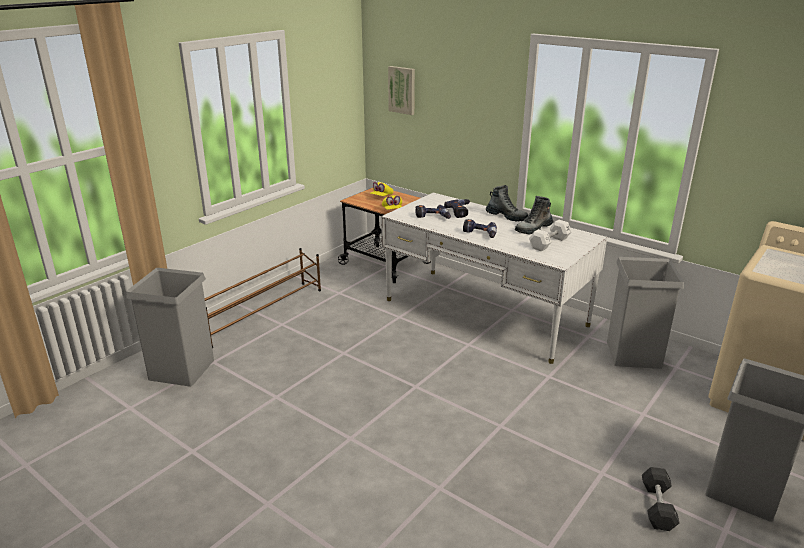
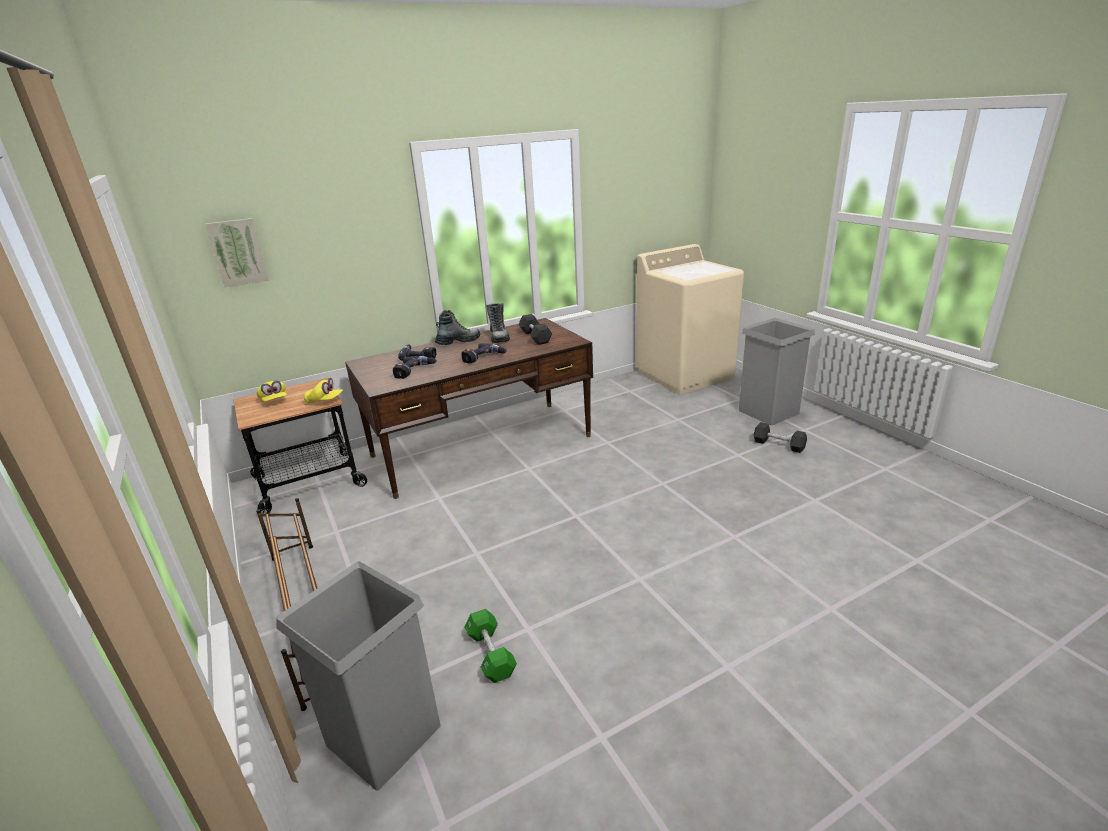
camera: 65 degrees left, 0 degrees up
(249, 388) = (491, 654): none -> green dumbbell
(484, 312) = (481, 446): white desk -> brown desk
(549, 243) = (535, 337): white dumbbell -> black dumbbell
(633, 354) = (602, 400): grey trash can -> none

